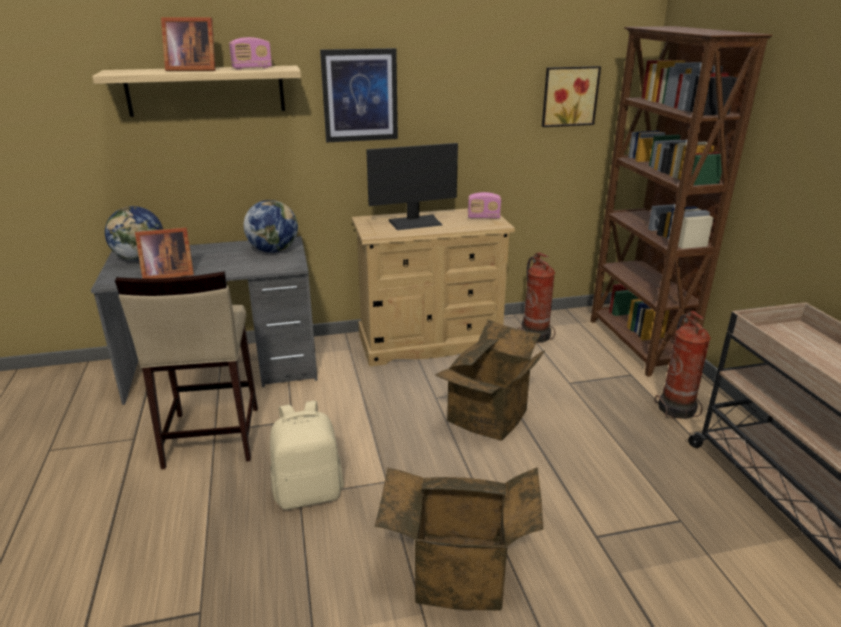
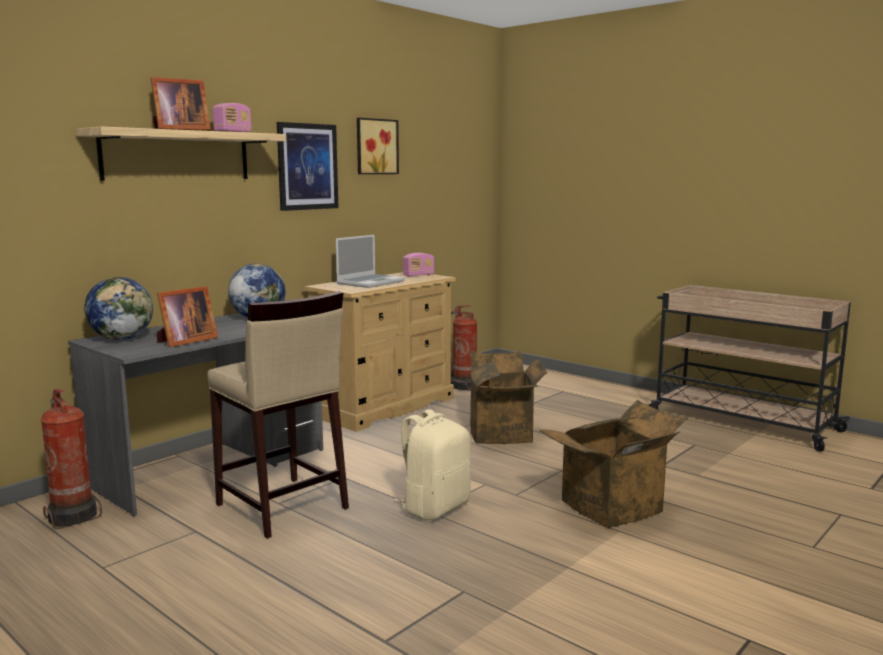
camera: 35 degrees left, 15 degrees down
(415, 222) = (370, 282): monitor -> laptop
(569, 96) = (450, 173): picture -> picture (375, 146)
(637, 344) = (543, 376): brown bookcase -> none
(676, 407) = (615, 399): fire extinguisher -> fire extinguisher (73, 516)

